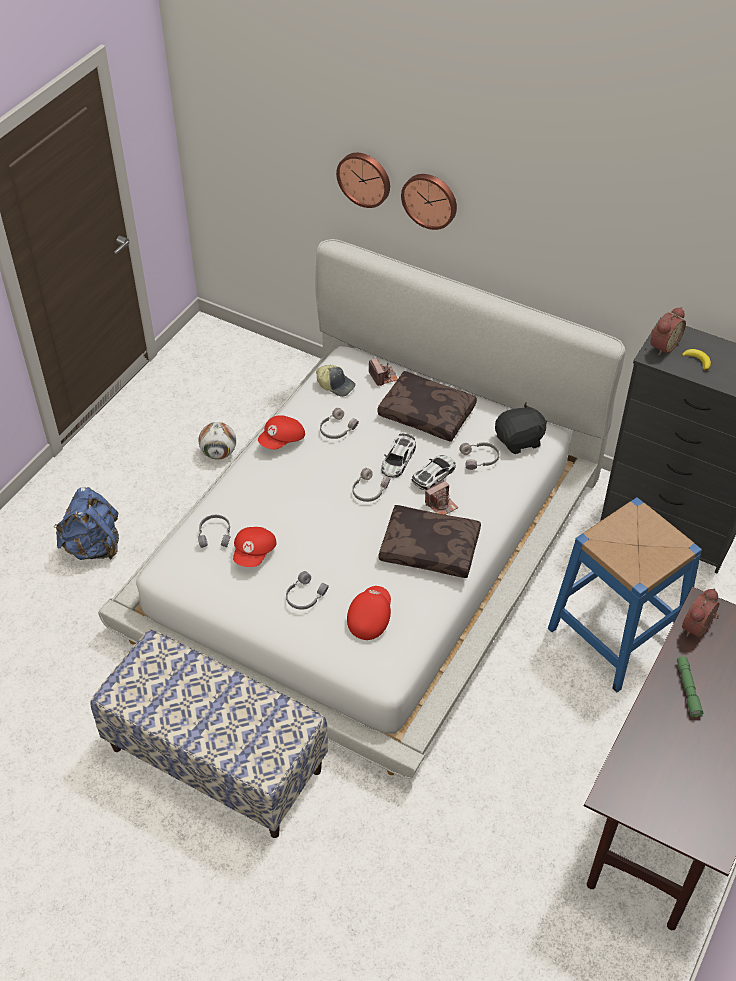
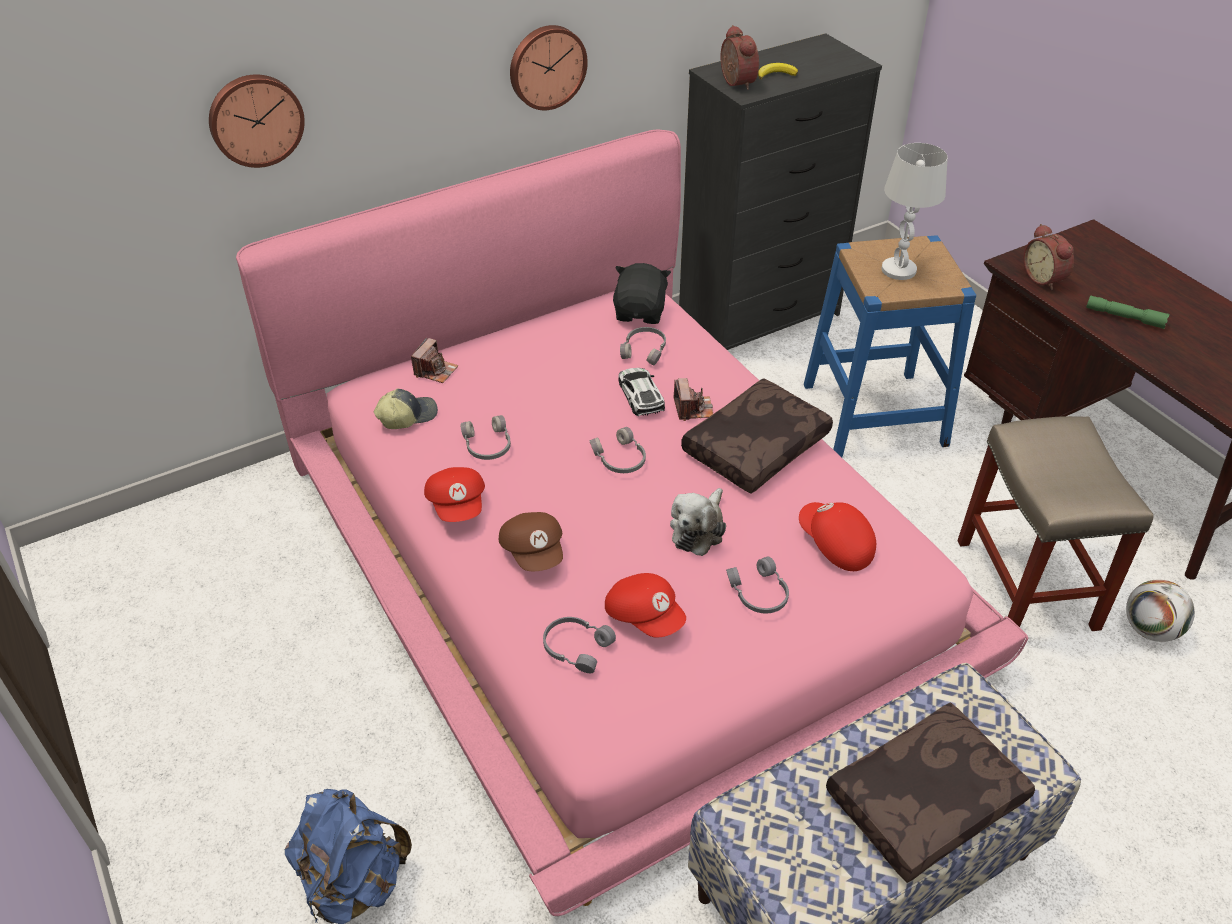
camera: 60 degrees left, 5 degrees down
(219, 453) = (315, 639): football -> football (1150, 629)
(269, 487) = (534, 552): none -> brown cap
(336, 549) = (698, 529): none -> plush toy
(368, 551) = (615, 557): white bed -> pink bed
(383, 377) = (435, 371): camera -> camera turned 105 degrees clockwise
(398, 459) = (589, 414): toy car -> none
(428, 413) = (533, 360): brown pillow -> brown pillow (924, 797)
(430, 200) = (366, 92): wall clock -> wall clock (546, 66)
(506, 779) = (1024, 582): none -> beige stool
(633, 541) = (899, 270): none -> white table lamp

